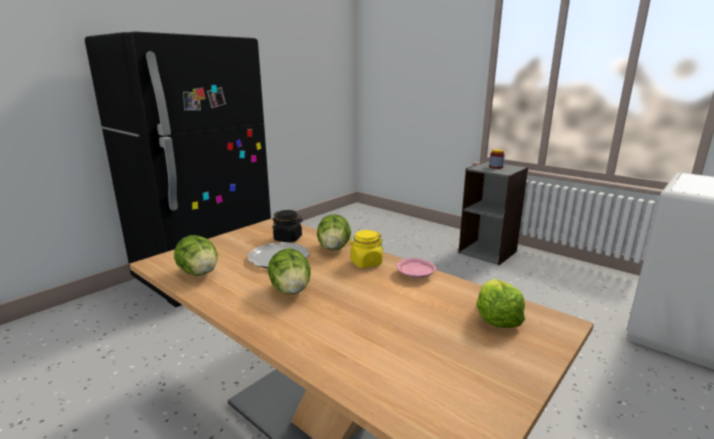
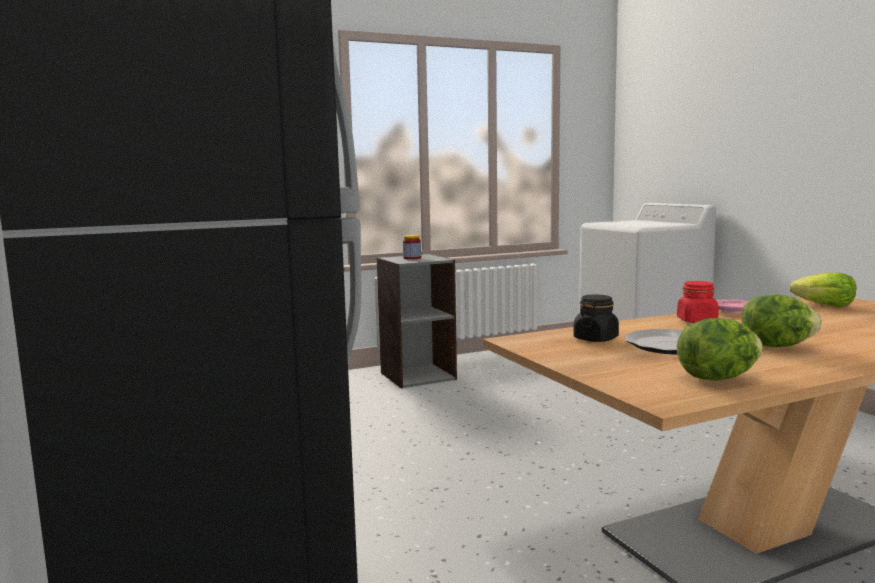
camera: 65 degrees left, 10 degrees down
(334, 248) = (645, 326): lettuce -> none
(366, 263) = (697, 321): yellow jar -> red jar

